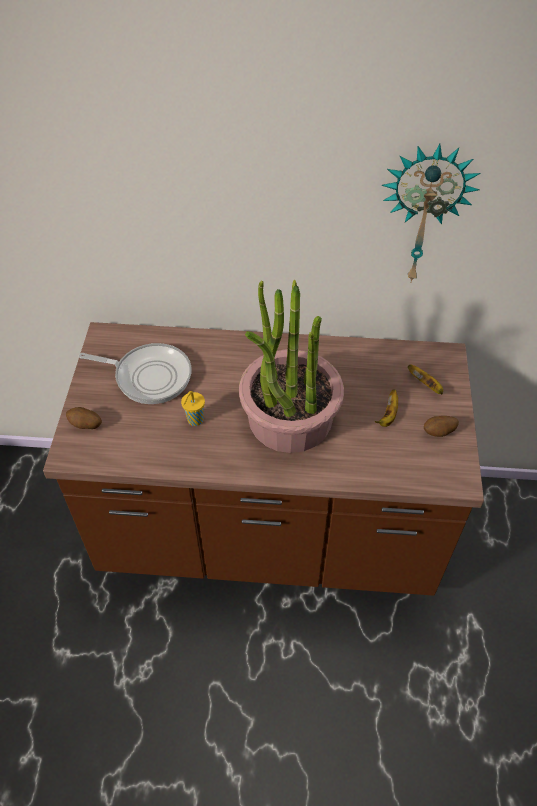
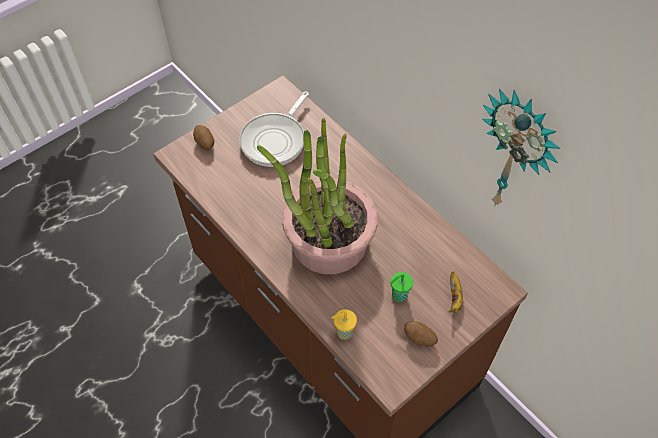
camera: 45 degrees right, 5 degrees up
(149, 376) = (275, 140): frying pan -> frying pan turned 60 degrees clockwise
(194, 420) = (269, 192): yellow cup -> yellow cup (343, 332)
(388, 415) = (398, 296): banana -> green cup

